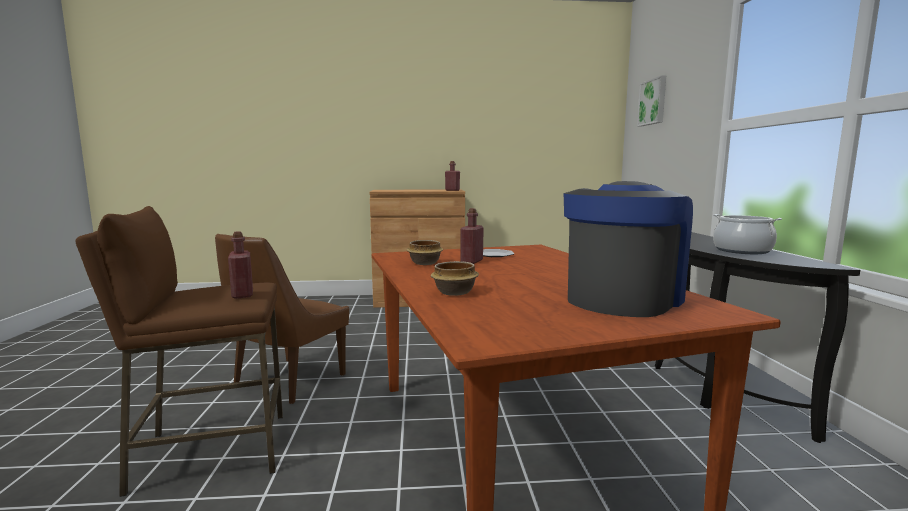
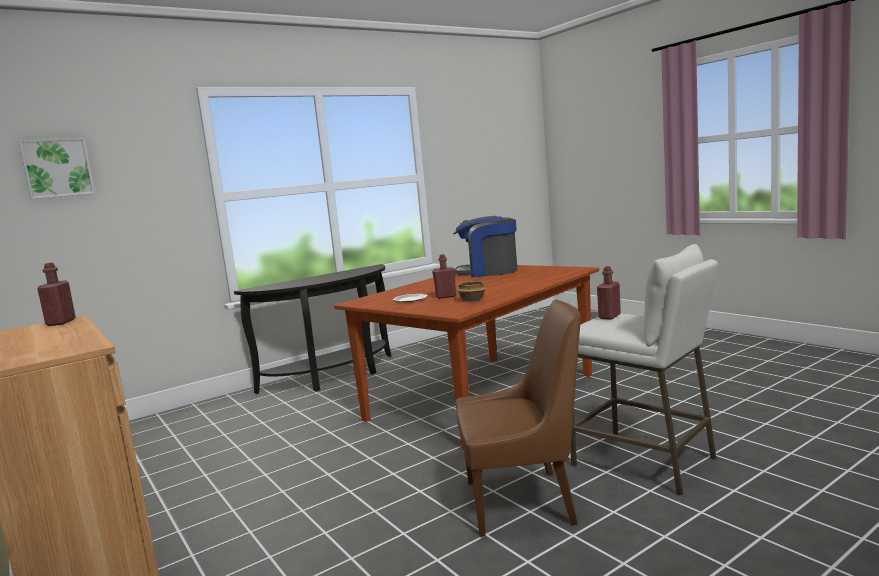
camera: 120 degrees left, 0 degrees up
(211, 452) = (644, 461): brown stool -> white stool
(455, 292) = (530, 281): bowl -> none
(742, 250) = (341, 274): cooking pot -> none

